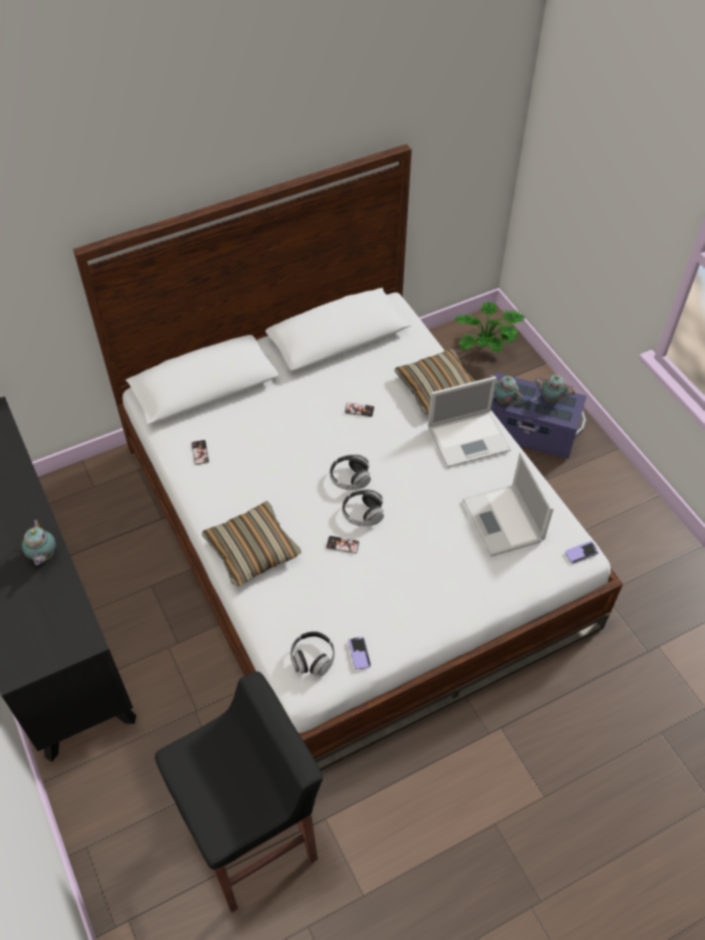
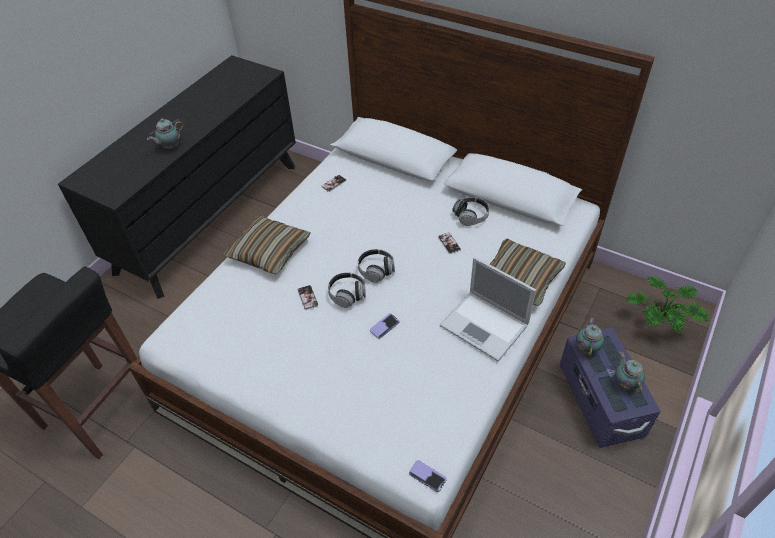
camera: 60 degrees right, 5 degrees down
(312, 658) = (193, 332): headphones -> headphones (471, 216)
(359, 653) = (213, 359): phone -> phone (384, 326)
(504, 521) = (414, 395): laptop -> none

